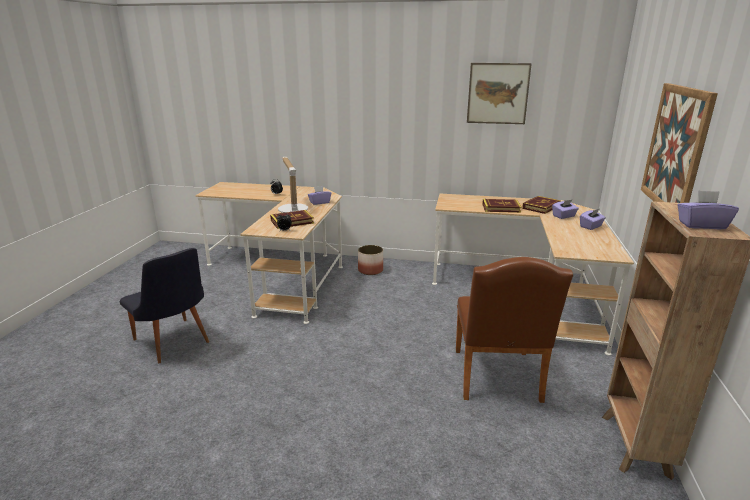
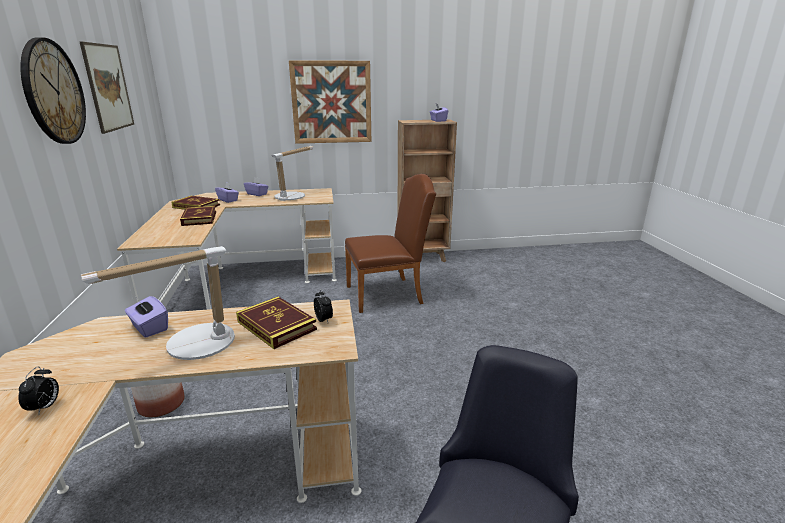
camera: 110 degrees left, 0 degrees up
(421, 92) = (53, 92): none -> wall clock
(581, 240) = (292, 196): none -> table lamp

